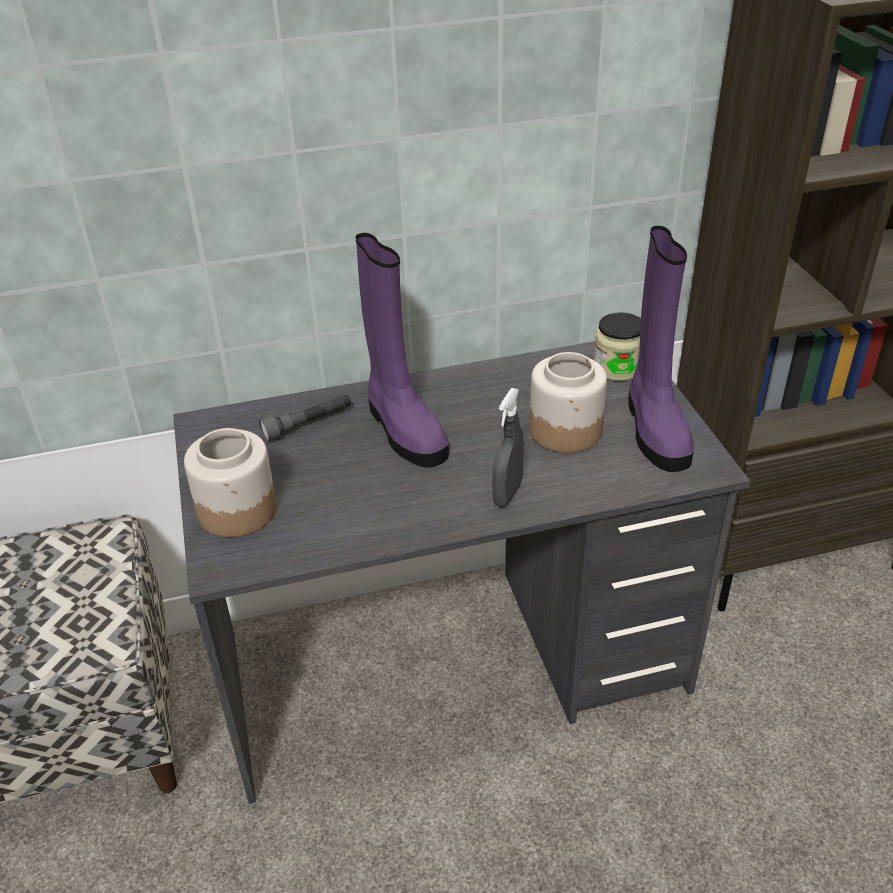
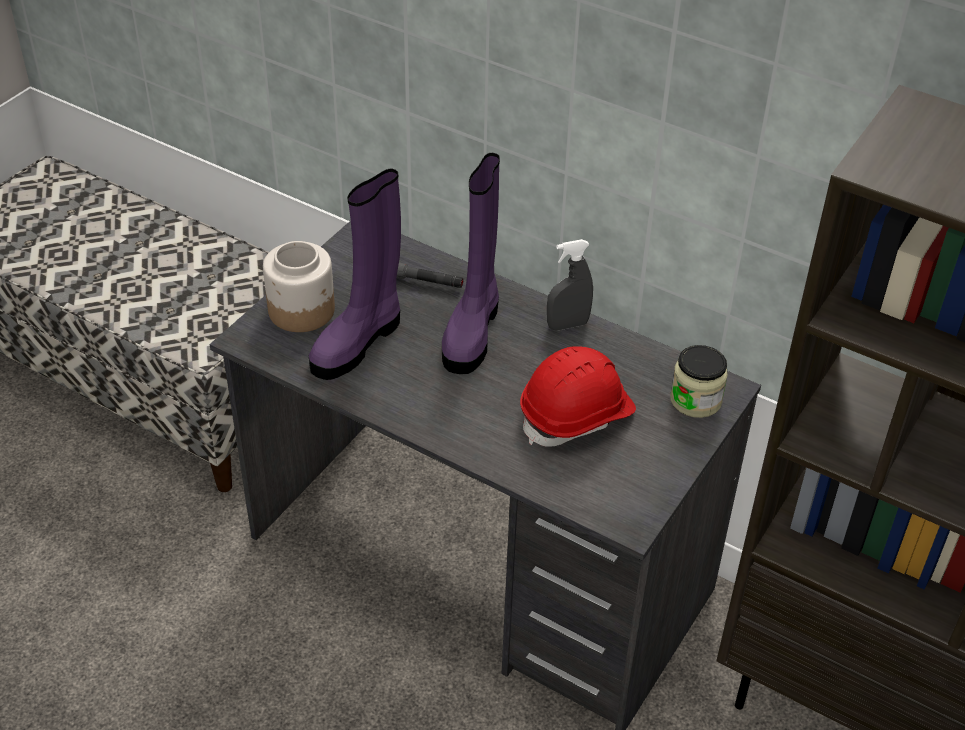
camera: 45 degrees right, 5 degrees up
(507, 494) = (466, 427): grey spray bottle -> grey spray bottle (567, 325)
(566, 430) = (577, 416): jar -> red hard hat
(654, 429) = (641, 465): purple boot -> purple boot (358, 342)

